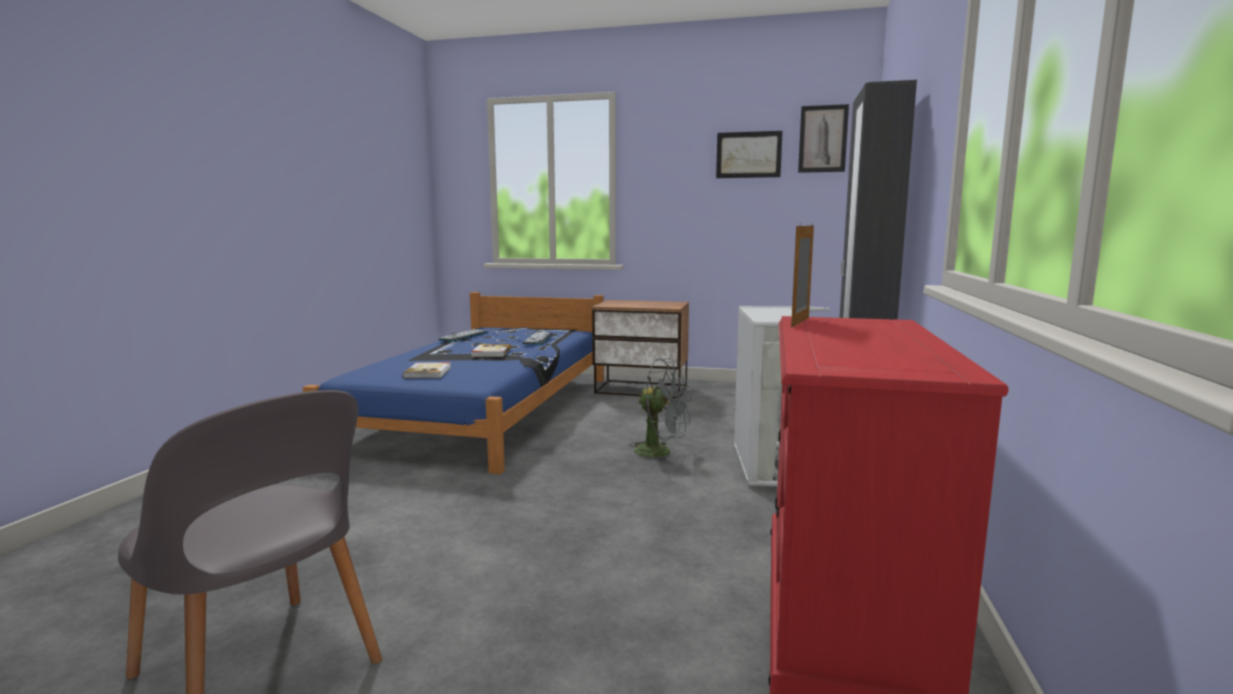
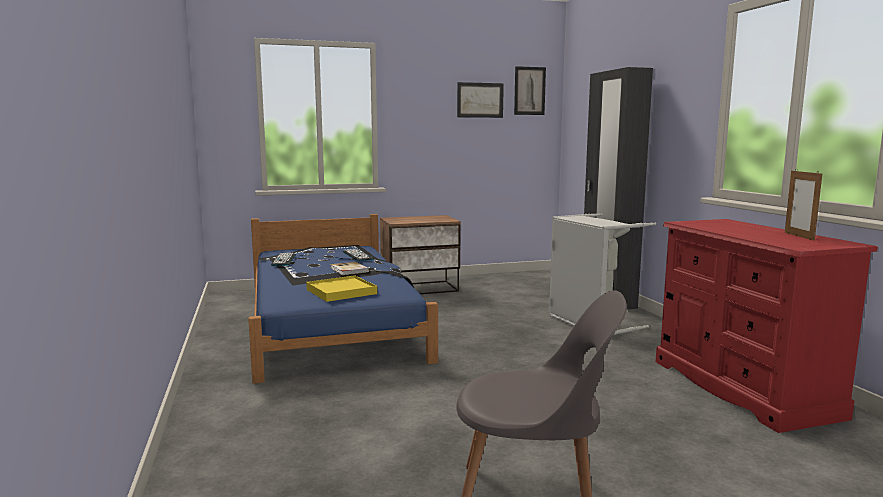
camera: 30 degrees left, 0 degrees up
(428, 372) = (341, 291): book -> yellow tray
(661, 452) = (514, 328): grey fan -> none
(800, 322) = (691, 225): picture frame -> picture frame (799, 236)

